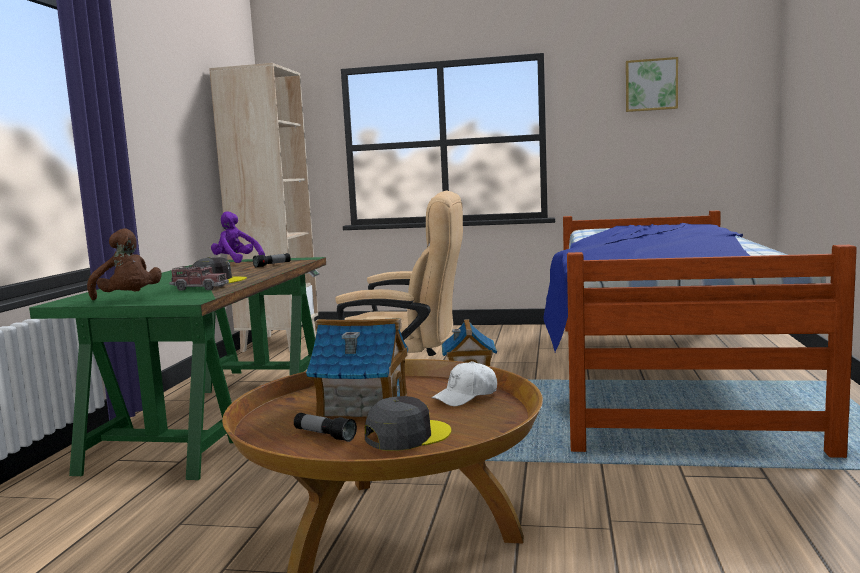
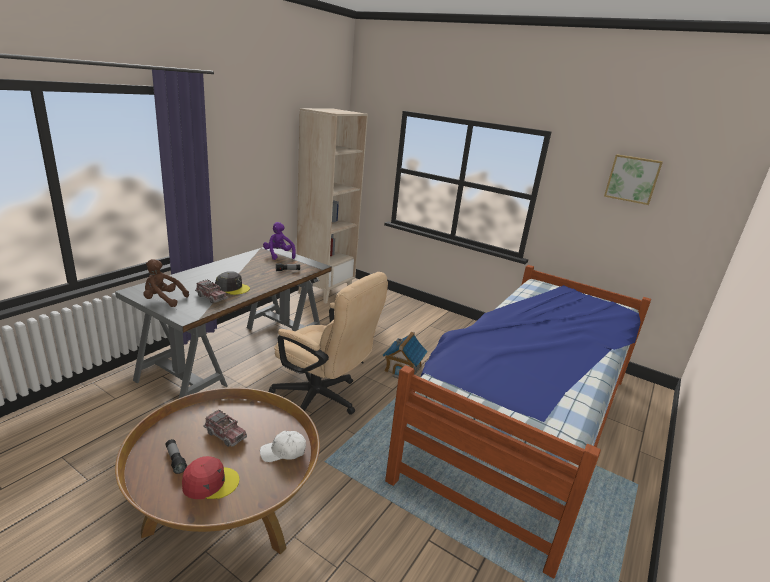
camera: 20 degrees right, 15 degrees up
(128, 299) = (163, 300): brown plush toy -> brown plush toy turned 120 degrees clockwise
(218, 414) = (237, 353): green desk -> grey desk
(363, 405) = (225, 434): toy house -> toy truck
(407, 435) = (210, 482): grey cap -> red cap

